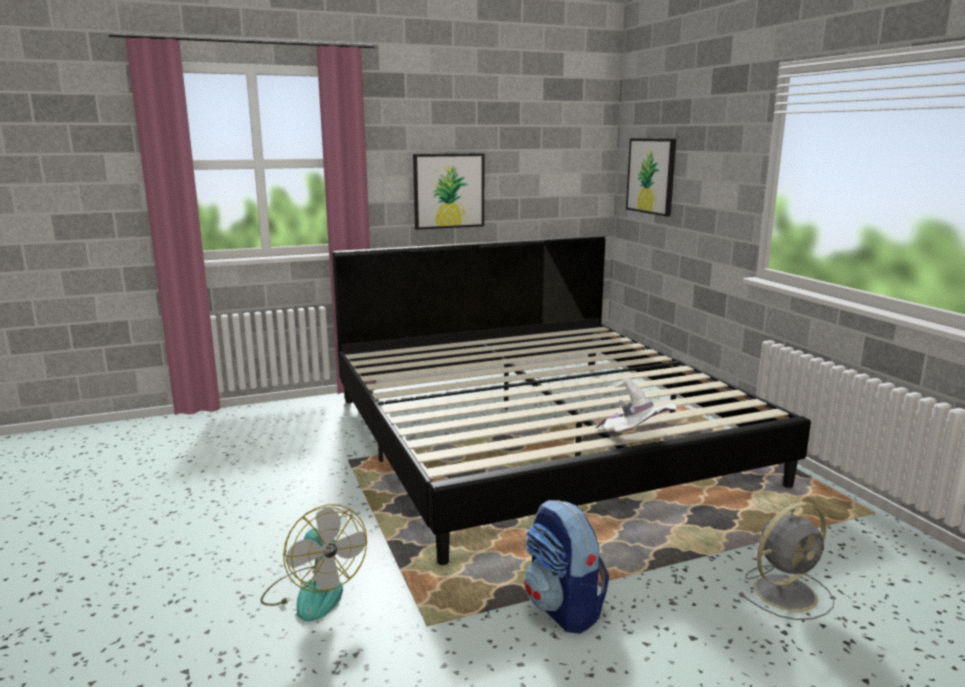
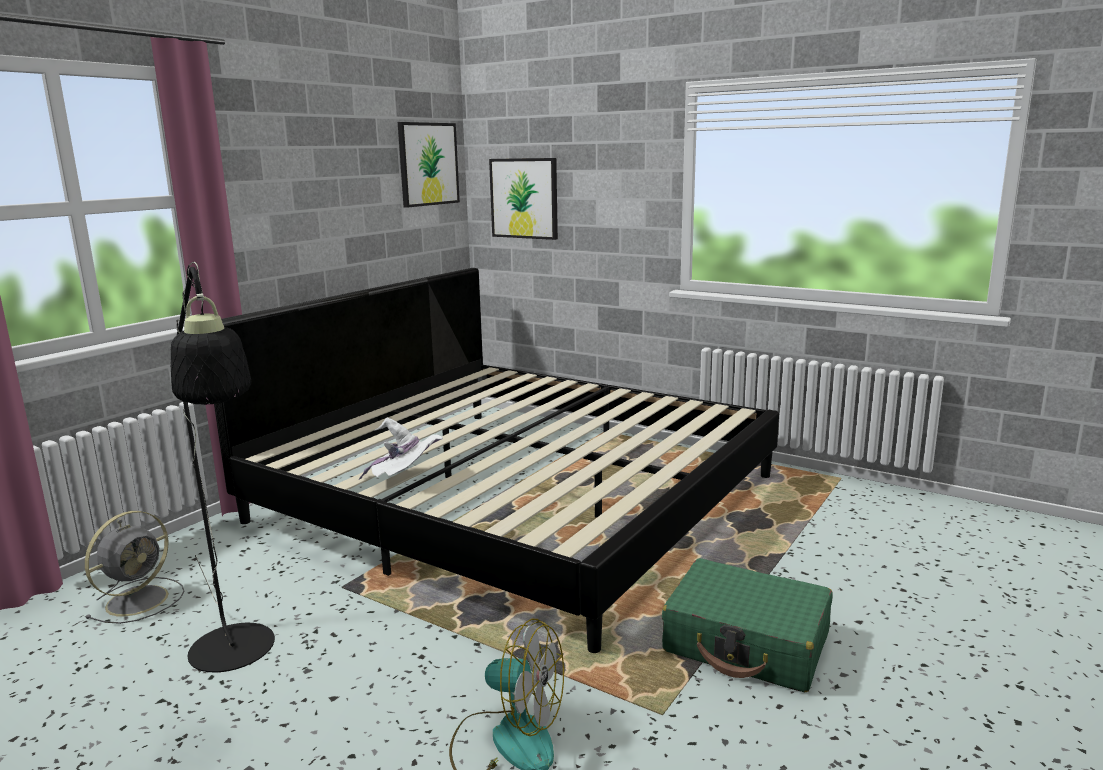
camera: 35 degrees left, 0 degrees up
(246, 480) = (237, 658): none -> black floor lamp
(448, 191) = (315, 229): picture -> picture (428, 164)
(563, 608) = (747, 643): backpack -> green suitcase
(636, 439) = (685, 463): white hat -> white hat (406, 479)
(787, 592) = (867, 559): grey fan -> grey fan (139, 599)

